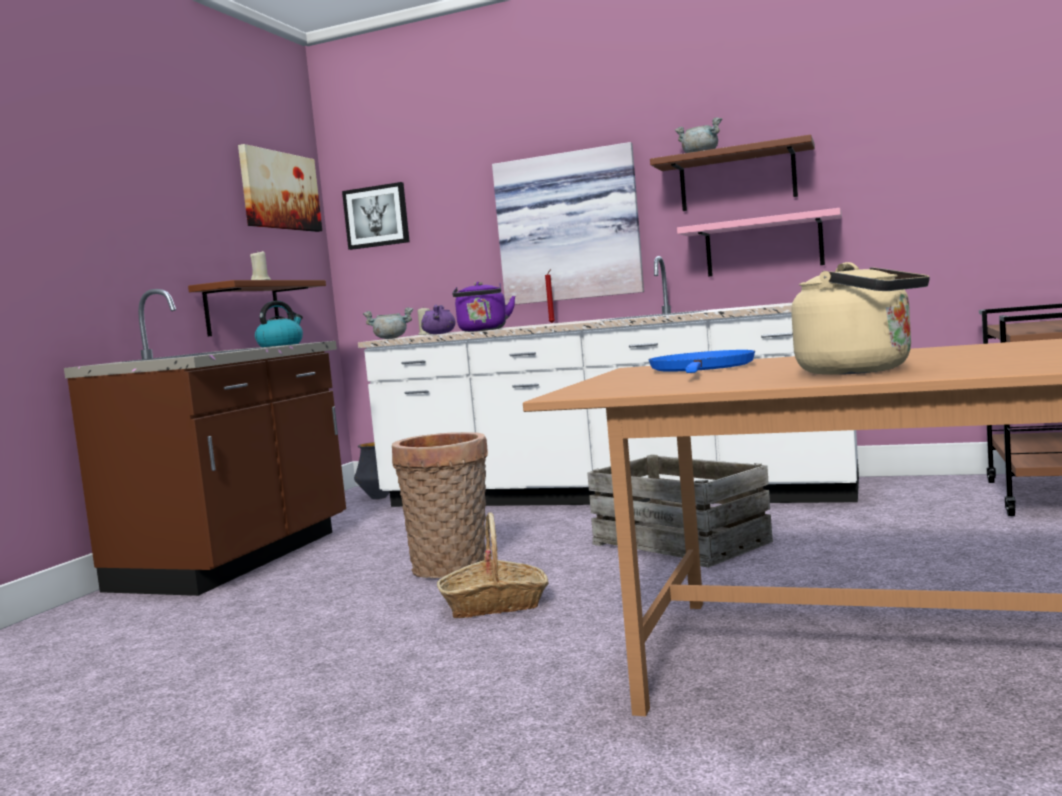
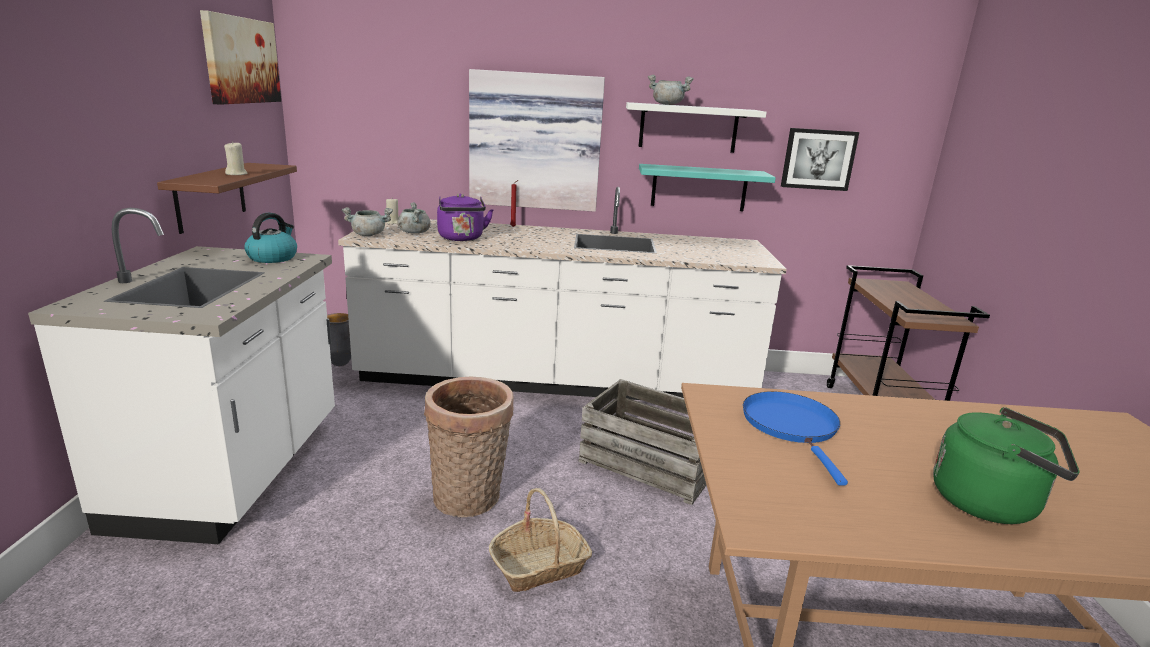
camera: 20 degrees left, 15 degrees up
(237, 560) = (235, 472): brown counter -> white counter
(376, 216) = (340, 94): picture -> picture (818, 159)
(439, 334) = (414, 232): purple cooking pot -> grey cooking pot
(737, 179) = (688, 128): brown shelf -> white shelf
(763, 246) = (699, 188): pink shelf -> turquoise shelf
(862, 371) = (990, 503): beige kettle -> green kettle

